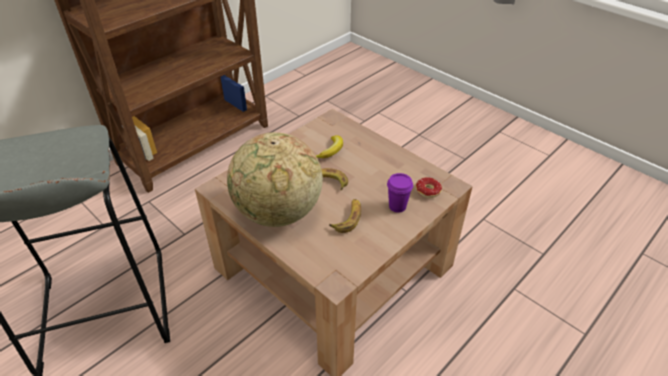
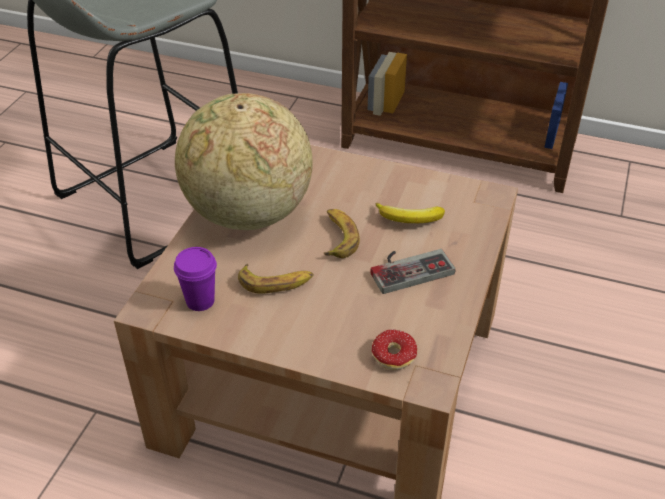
camera: 65 degrees right, 0 degrees up
(367, 164) = (408, 267): none -> game controller
(397, 206) = (334, 328): purple cup -> purple cup (200, 301)

